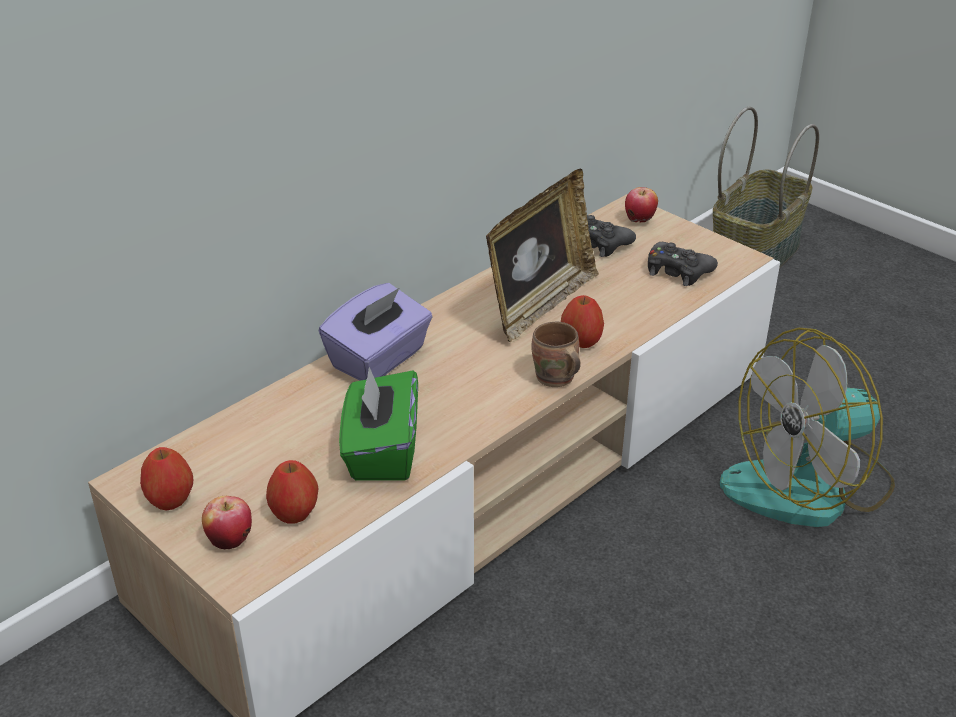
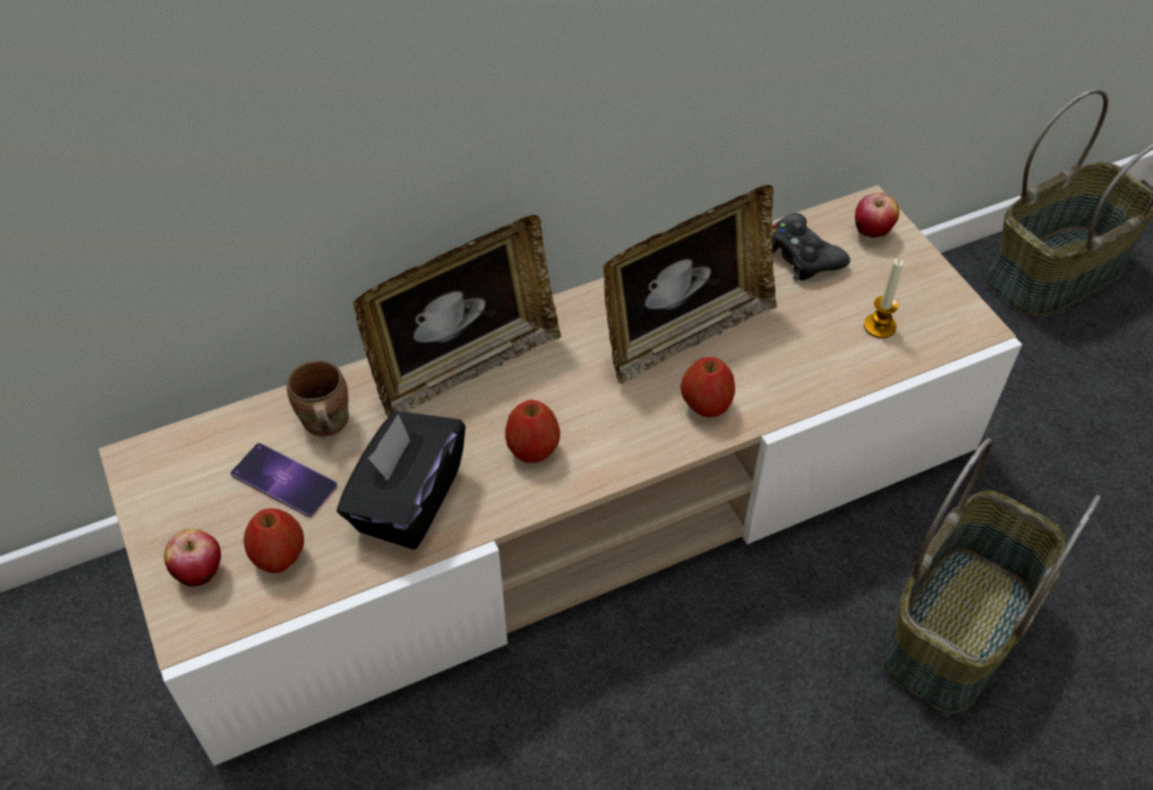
camera: 20 degrees right, 15 degrees up
(171, 500) = (165, 499): apple -> apple (533, 450)
(269, 463) = (284, 480): none -> phone
(379, 359) = (465, 366): purple tissue box -> picture frame
(381, 452) = (407, 500): green tissue box -> black tissue box
(554, 379) = (648, 453): brown mug -> brown mug (323, 424)
(677, 271) = (879, 326): black game controller -> candle
(809, 486) = (958, 631): fan -> basket

